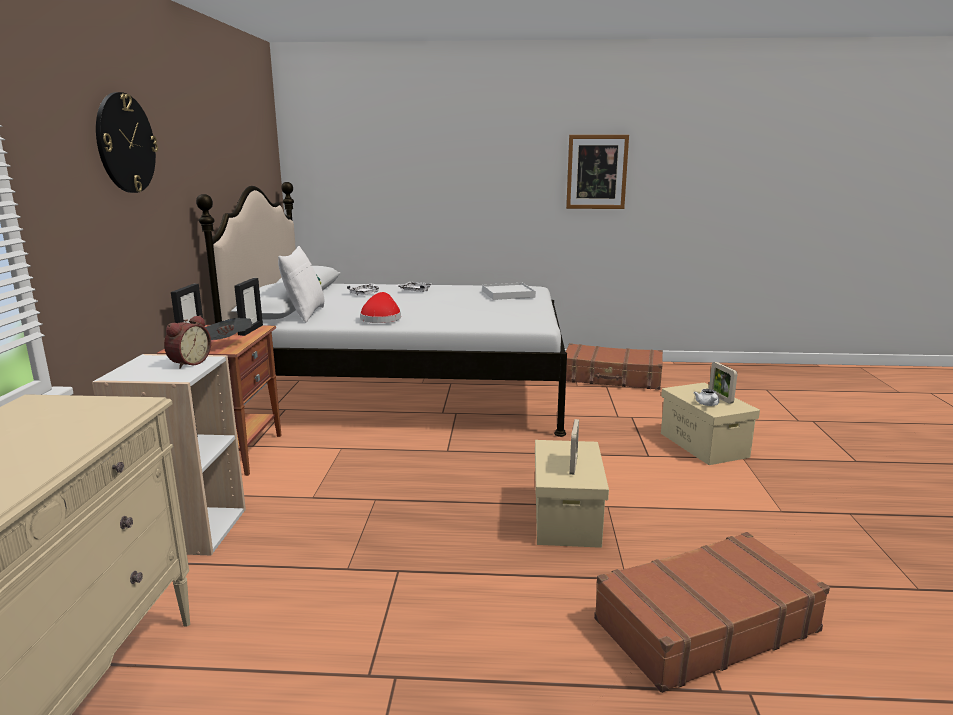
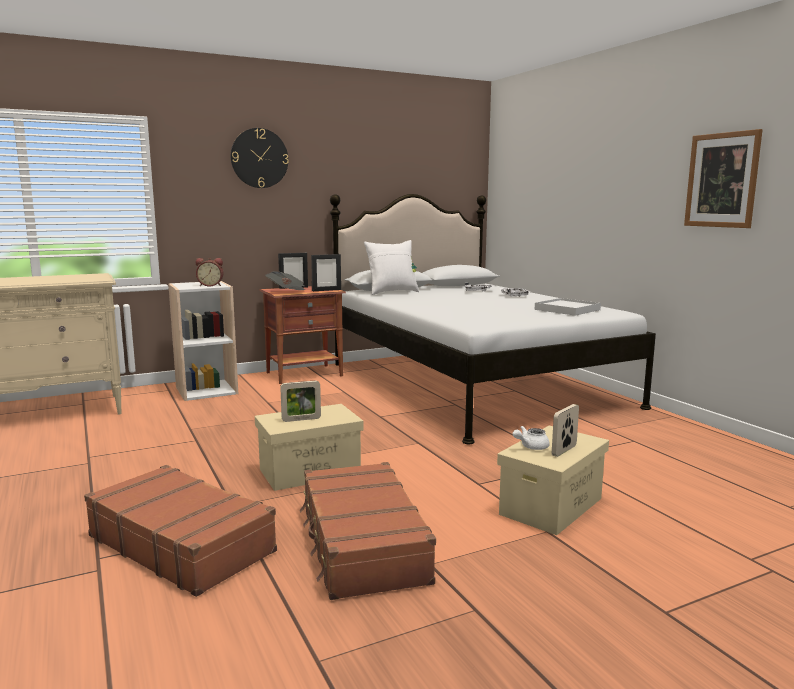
camera: 60 degrees right, 5 degrees down
(381, 318) = (411, 301): red hat -> none
(611, 378) = (665, 439): brown suitcase -> brown suitcase (361, 544)

